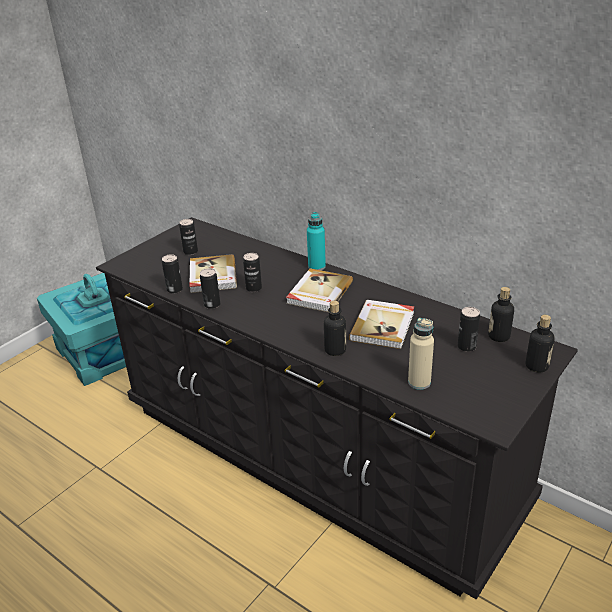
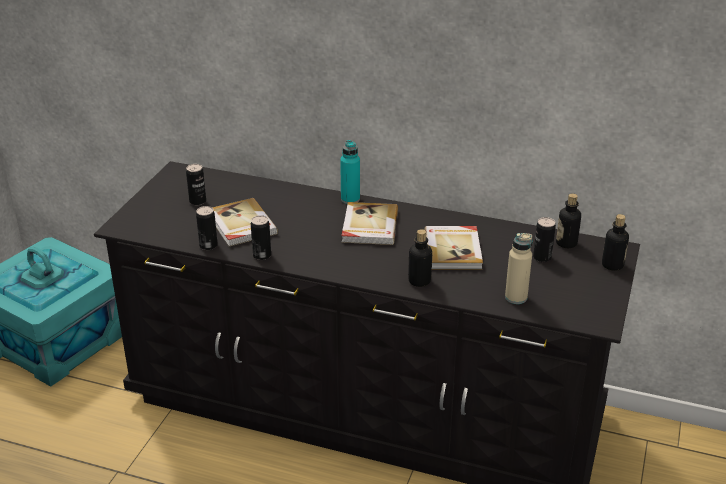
camera: 20 degrees left, 0 degrees up
(254, 288) = (296, 231): can -> none

